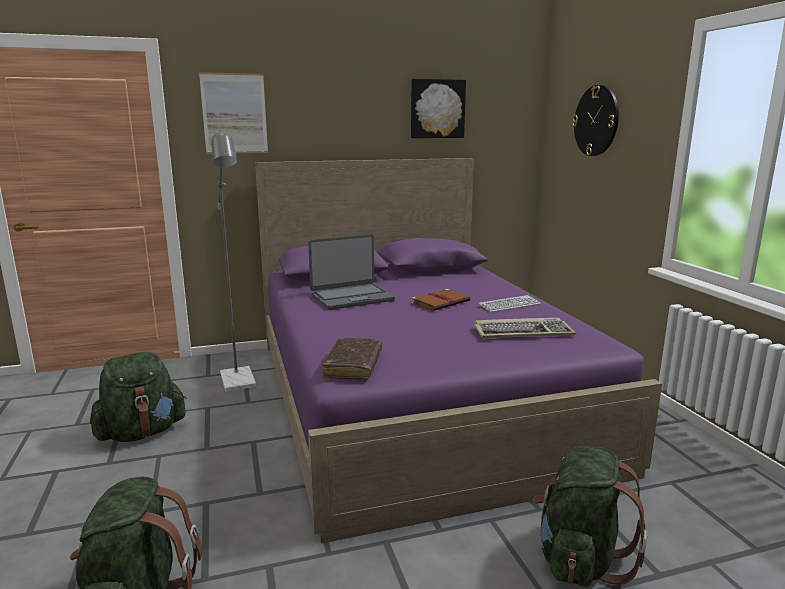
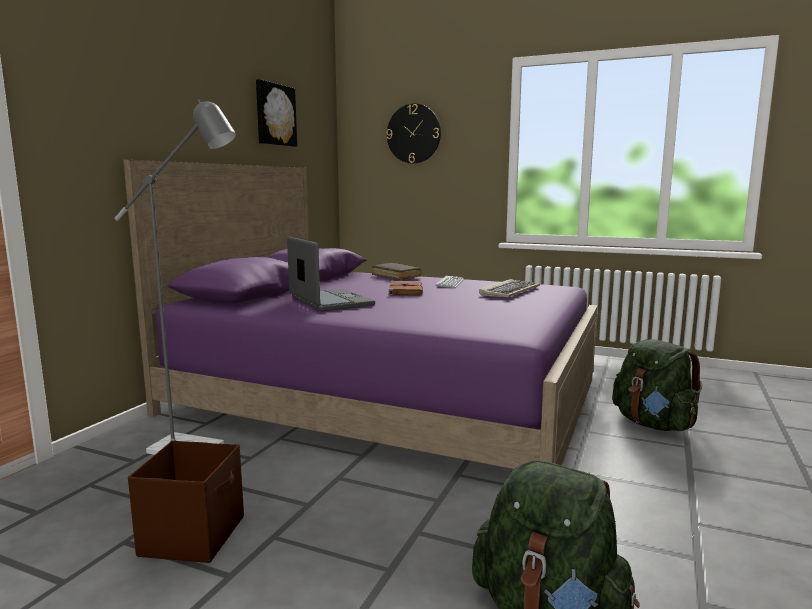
camera: 50 degrees left, 5 degrees down
(142, 433) = (194, 535): green backpack -> brown storage box
(234, 113) = (94, 91): picture -> none
(352, 298) = (330, 302): laptop -> laptop turned 45 degrees counterclockwise
(353, 366) = (497, 328): brown book -> brown book (396, 276)

